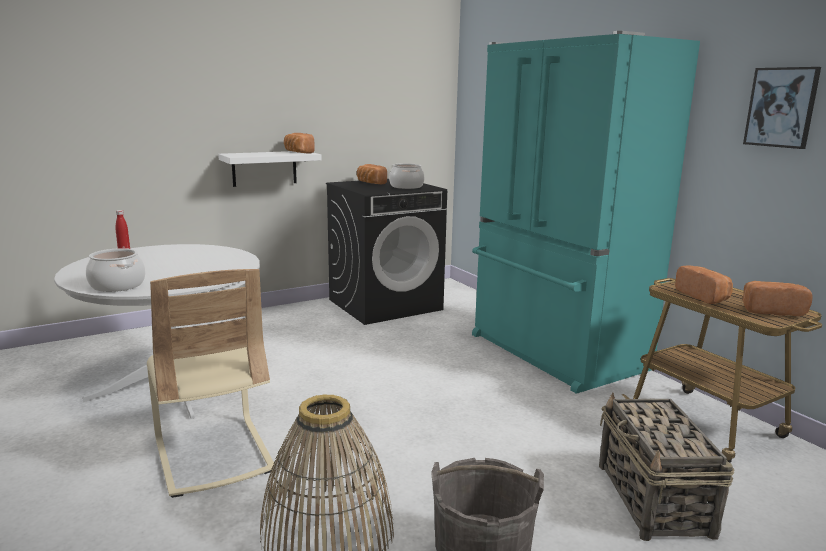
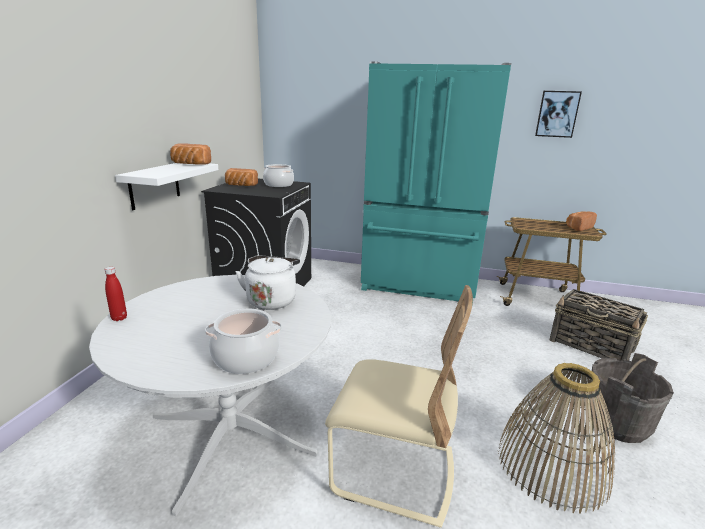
camera: 45 degrees left, 5 degrees up
(214, 267) = (272, 300): none -> white kettle
(704, 296) = (545, 227): bread -> none

